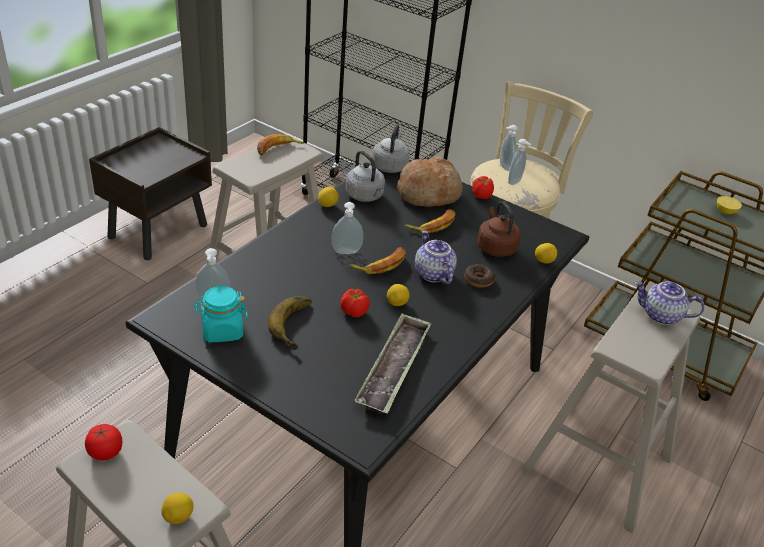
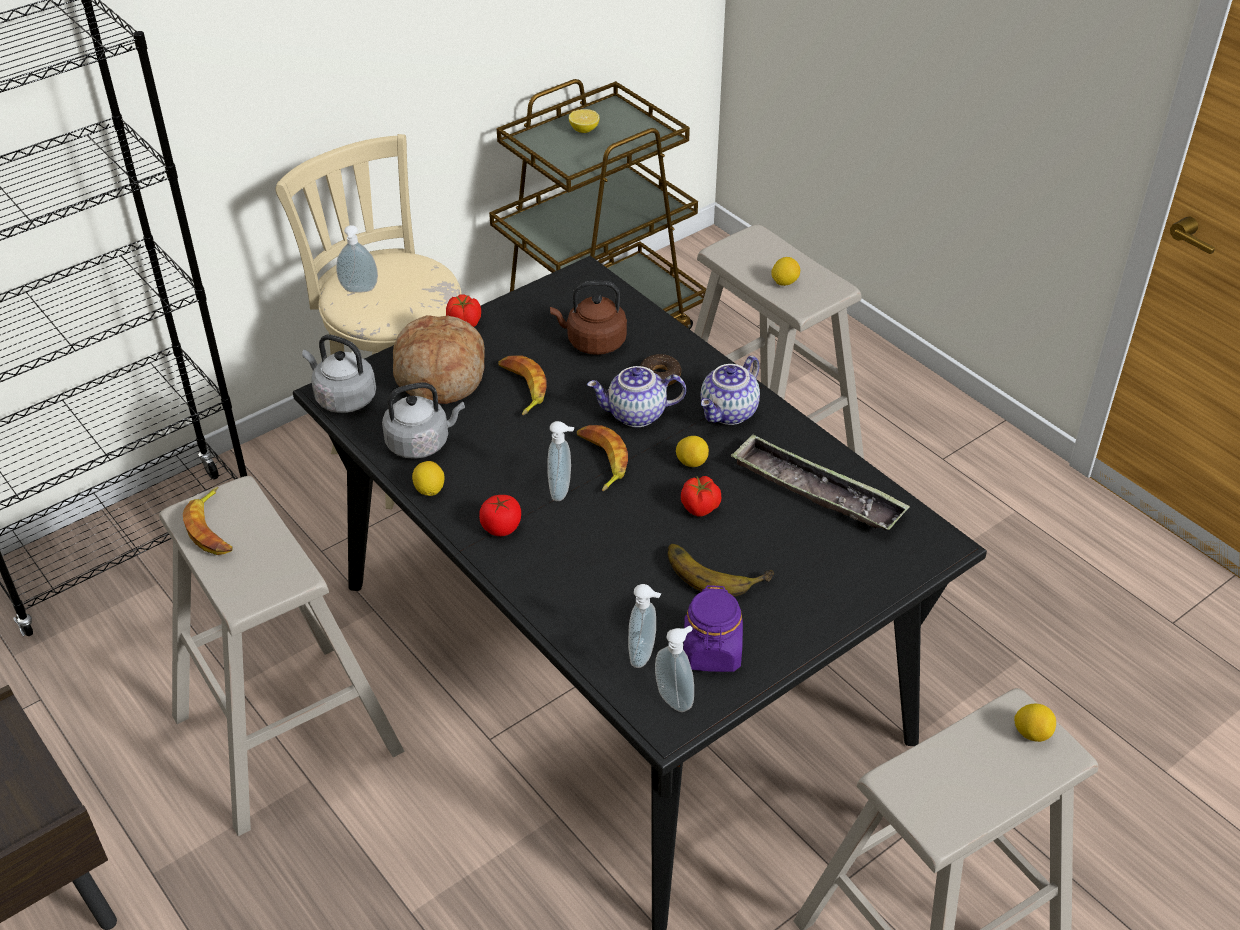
camera: 70 degrees left, 5 degrees up
(105, 452) = (922, 804): tomato -> tomato (501, 527)
(222, 331) = (712, 652): turquoise jar -> purple jar
(515, 182) = (405, 290): soap dispenser -> soap dispenser (675, 698)
(544, 261) = (636, 308): lemon -> lemon (784, 282)
(660, 316) = (755, 252): teapot -> teapot (729, 413)

